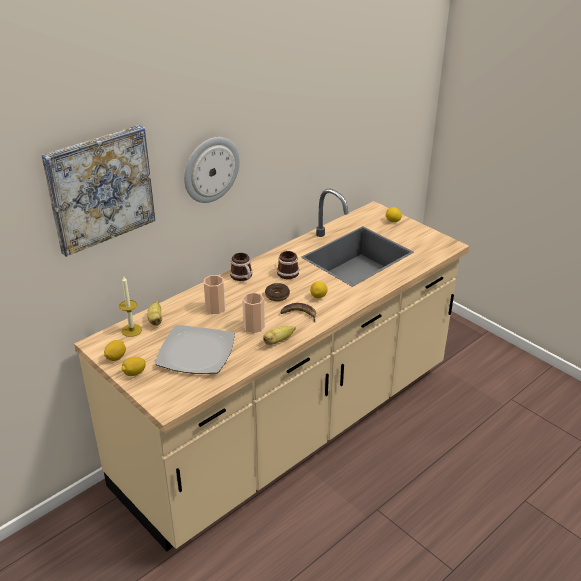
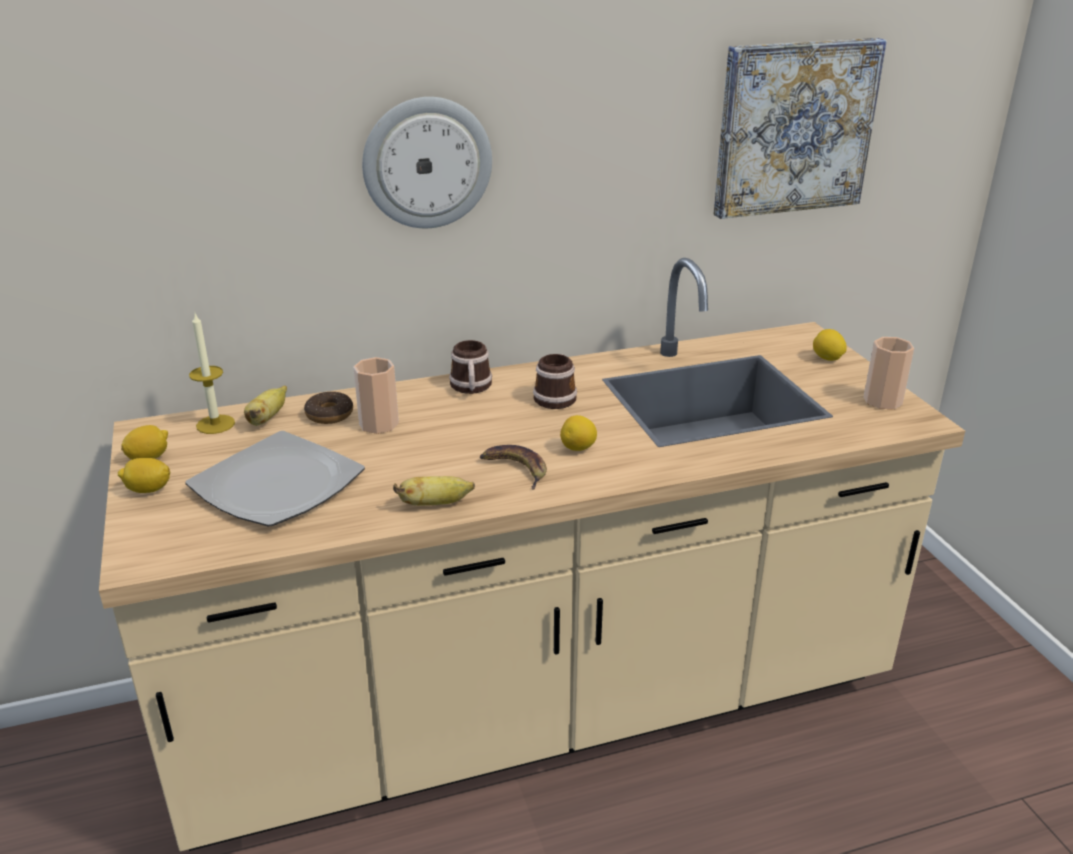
camera: 25 degrees right, 5 degrees down
(100, 188) = (175, 141): picture -> picture (793, 127)
(254, 326) = (415, 469): cup -> cup (882, 401)
(277, 295) = (504, 429): donut -> donut (329, 414)

